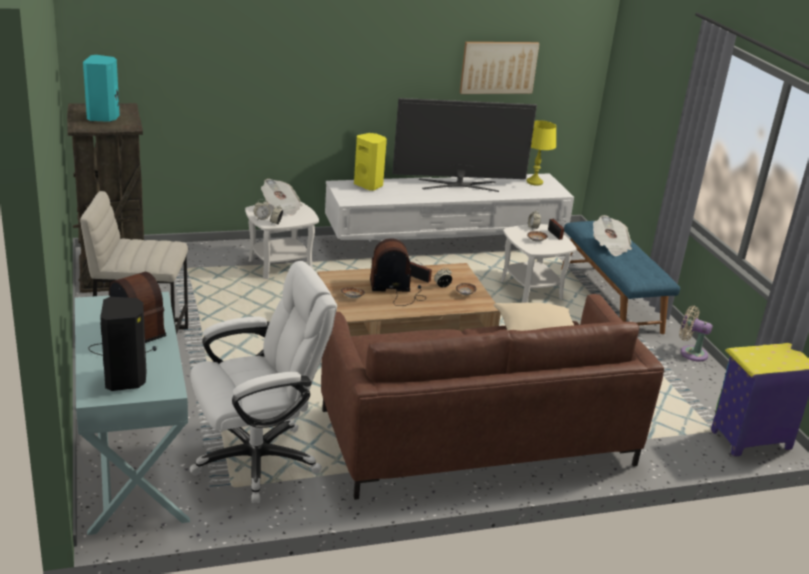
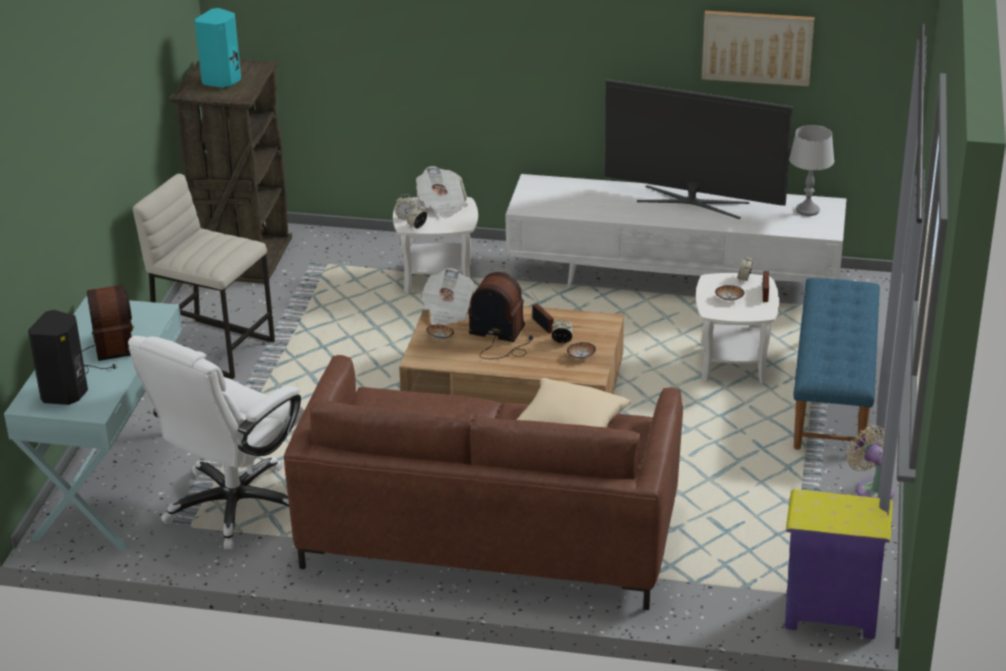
camera: 30 degrees right, 5 degrees up
(256, 460) = (234, 505): white office chair -> white office chair turned 120 degrees clockwise
(369, 185) = (570, 187): yellow speaker -> none
(535, 182) = (808, 210): yellow table lamp -> grey table lamp
(610, 246) = (827, 323): newspaper -> newspaper (448, 311)

